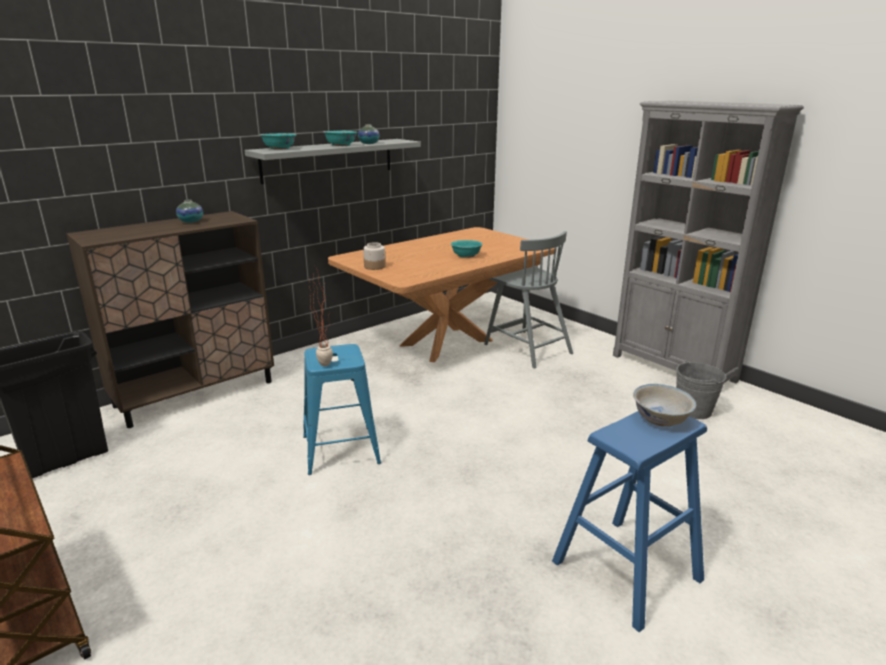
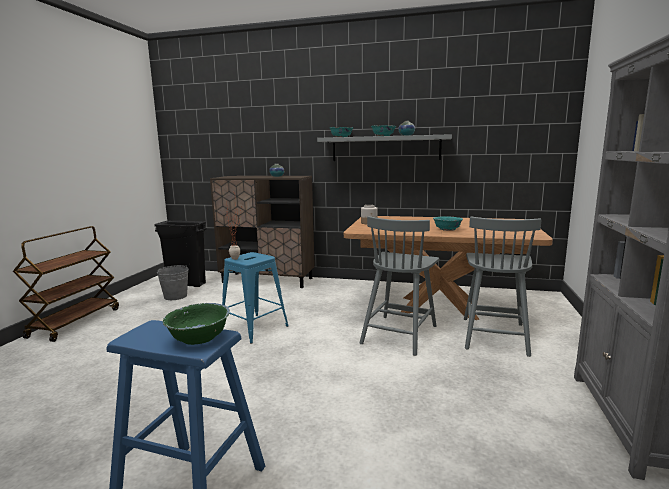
camera: 55 degrees right, 10 degrees down
(472, 380) = (399, 333): none -> grey chair
(660, 418) = (199, 337): white bowl -> green bowl
(693, 410) = (555, 466): grey bucket -> grey bucket (175, 296)

